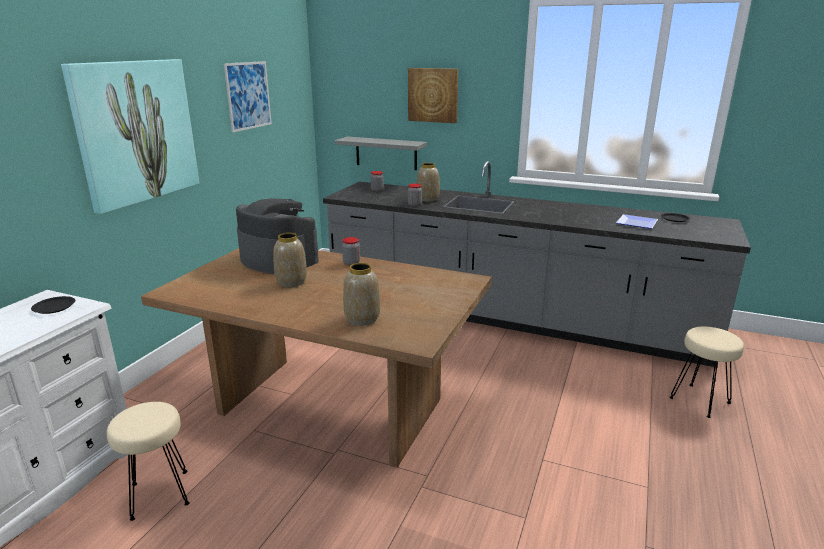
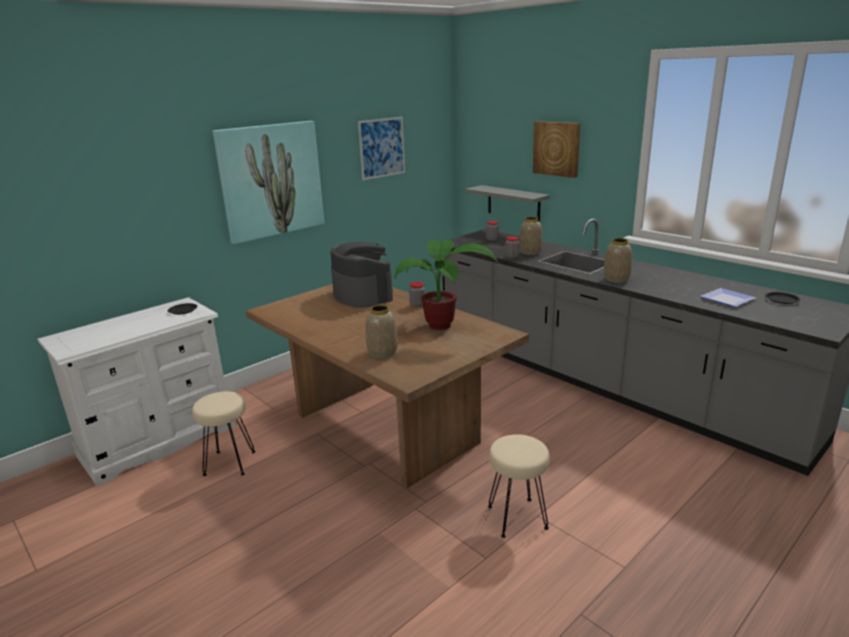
camera: 25 degrees right, 0 degrees up
(291, 282) = (356, 315): vase -> vase (616, 279)
(401, 280) = (444, 325): none -> potted plant
(700, 401) = (756, 505): beige stool -> beige stool (517, 518)

